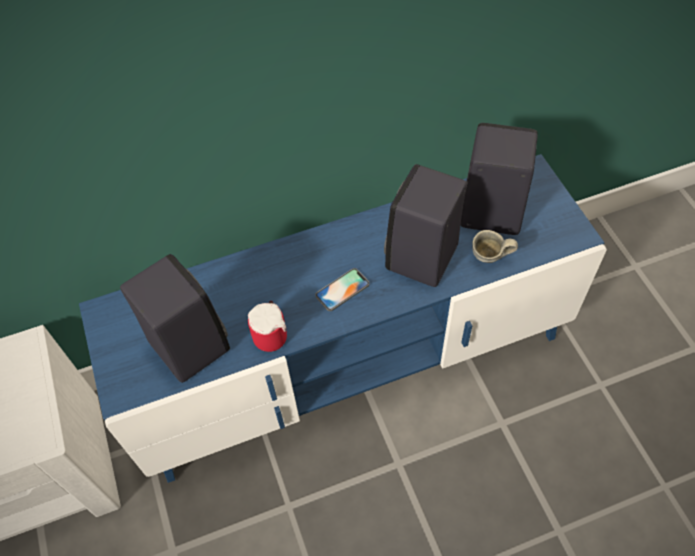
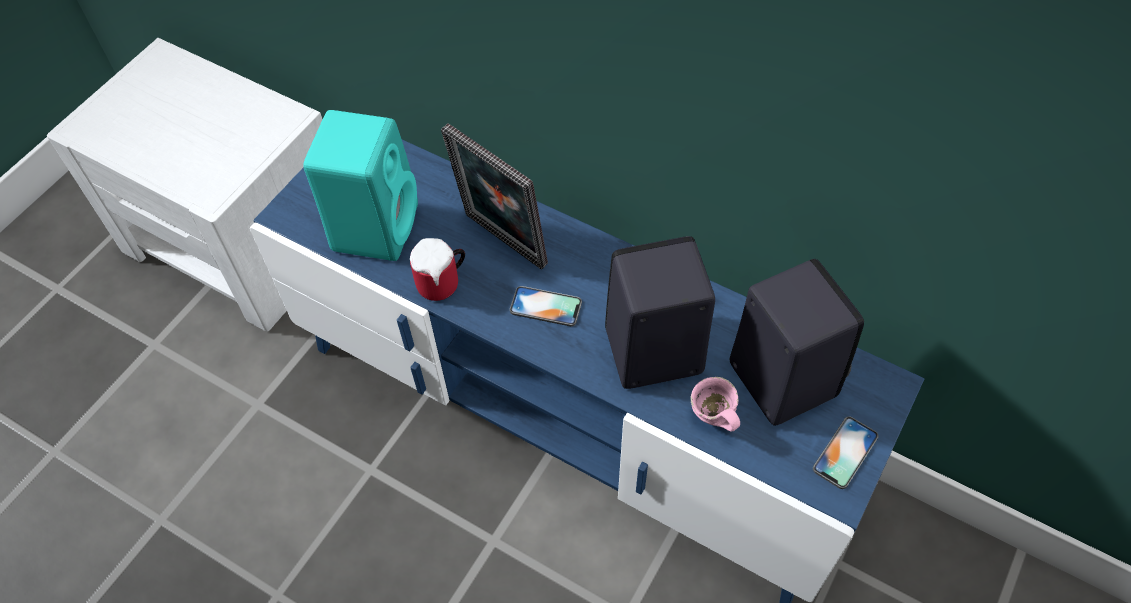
camera: 50 degrees right, 0 degrees up
(187, 344) = (375, 225): black speaker -> turquoise speaker
(273, 283) = (501, 243): none -> picture frame
(489, 259) = (712, 418): grey mug -> pink mug
(557, 216) = (845, 452): none -> phone

